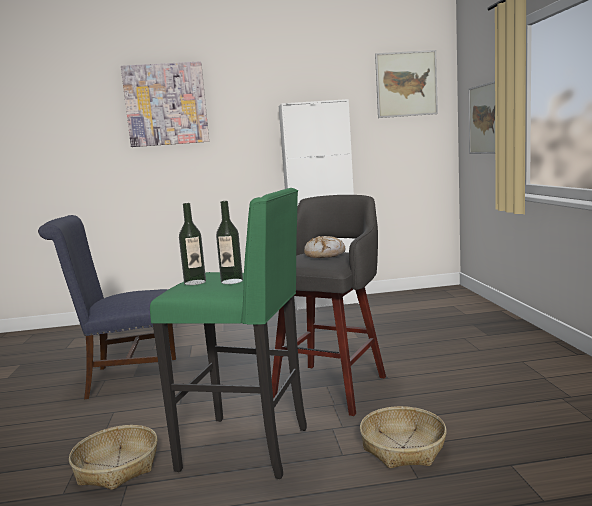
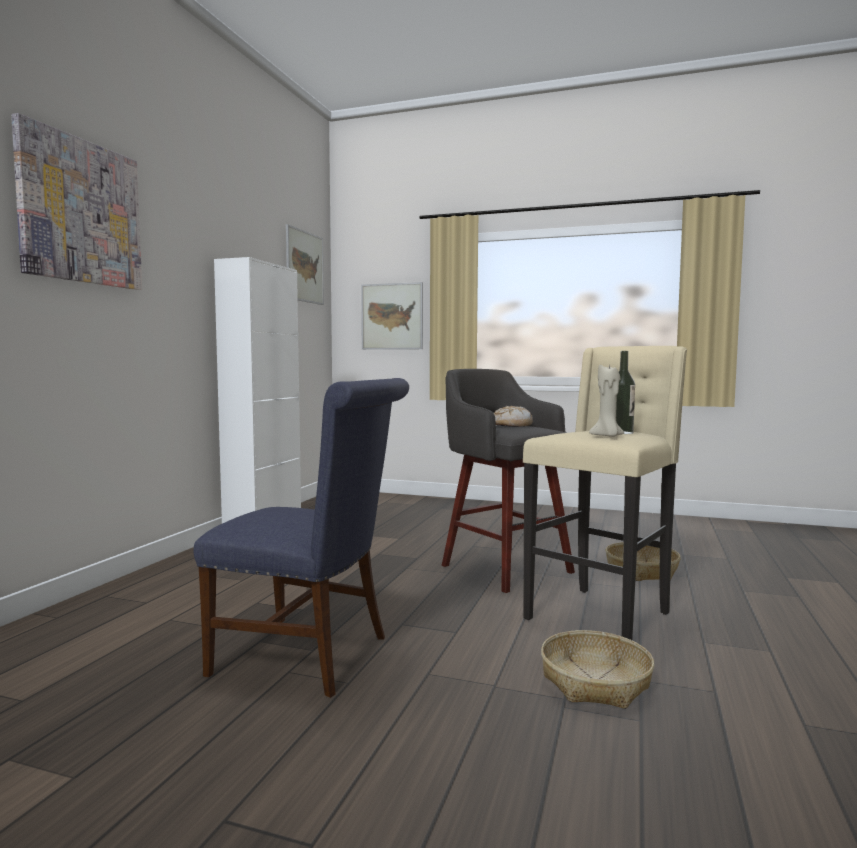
camera: 65 degrees left, 5 degrees down
(126, 378) = (312, 655): blue chair -> blue chair turned 90 degrees counterclockwise
(195, 282) = (607, 436): bottle -> beige candle
(248, 448) = (601, 616): green stool -> beige stool

